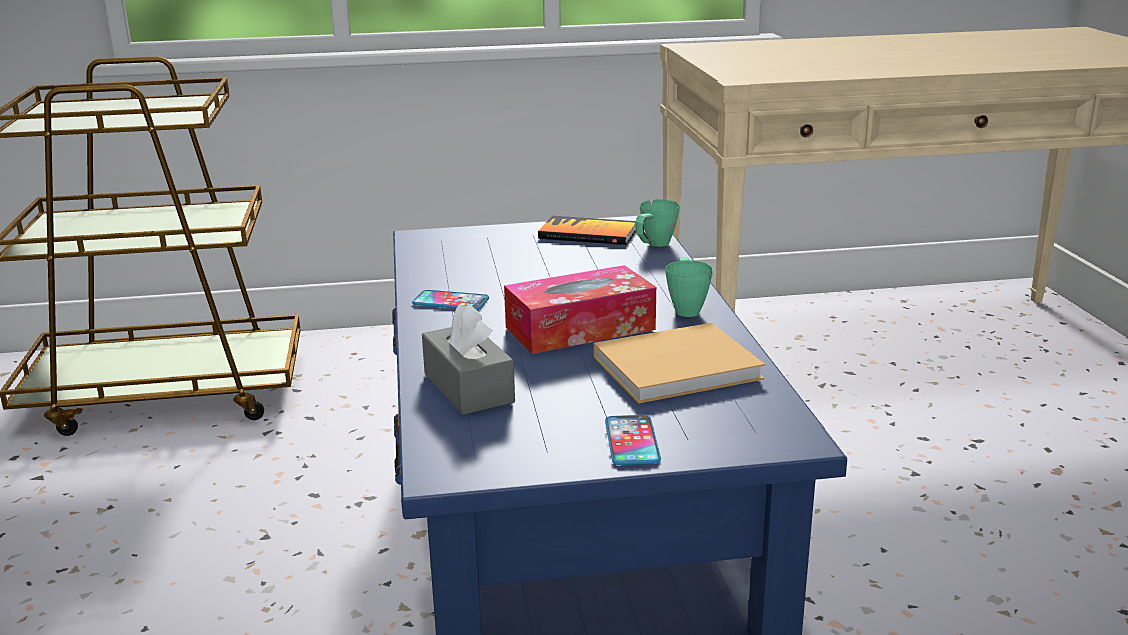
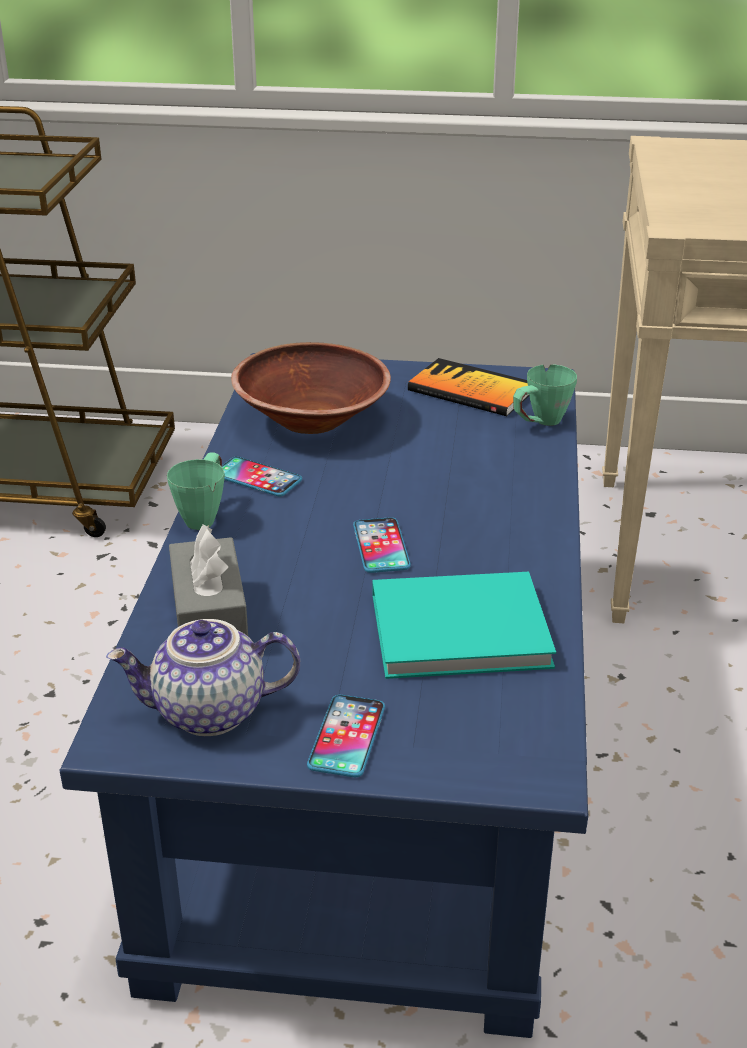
camera: 15 degrees right, 10 degrees up
(471, 263) = (311, 419): none -> brown bowl
(508, 445) = (208, 713): none -> teapot
(580, 328) = (381, 546): tissue box -> phone
(681, 367) = (466, 630): beige book -> turquoise book
(686, 308) = (523, 534): green mug -> green mug (204, 515)

